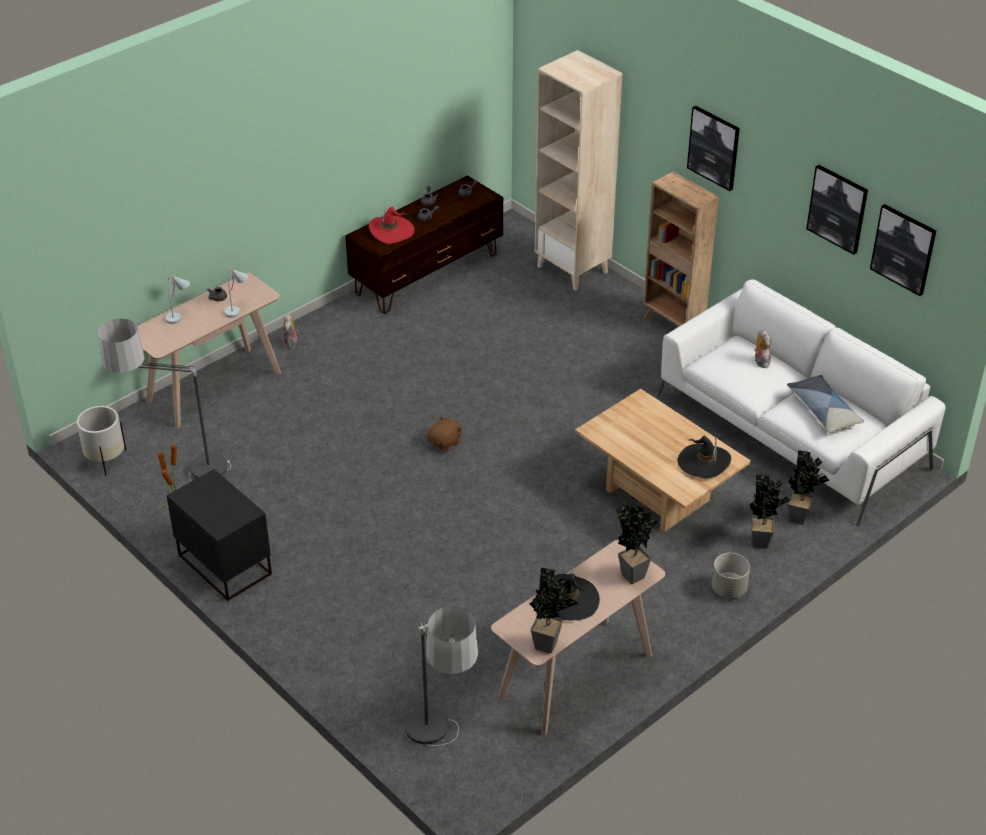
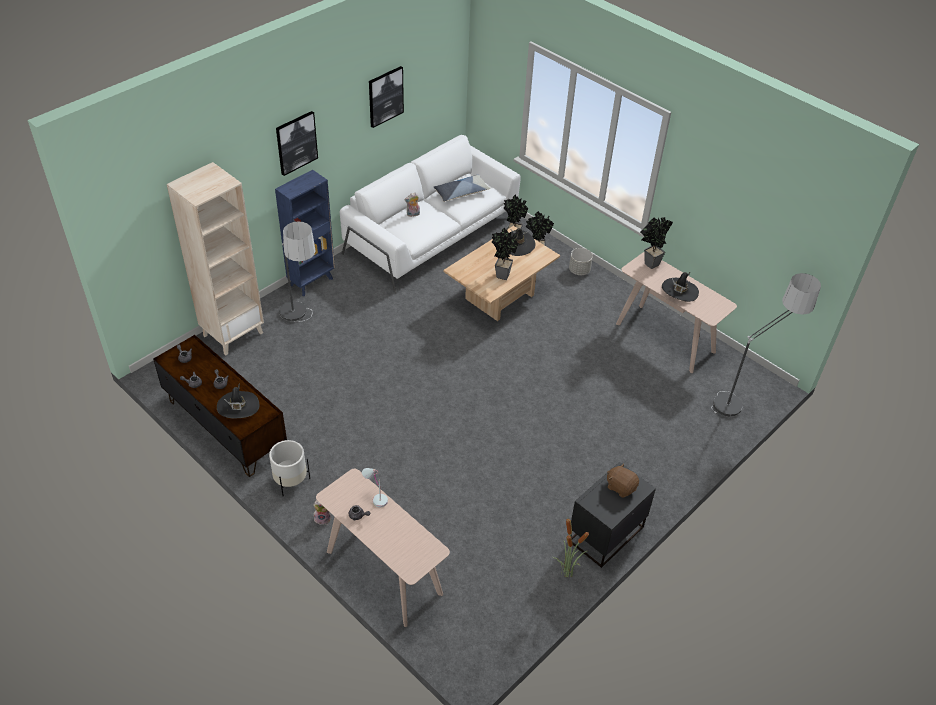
camera: 95 degrees left, 5 degrees up
(106, 460) = (490, 646): white planter -> white planter (291, 481)
(179, 479) = (510, 581): floor lamp -> floor lamp (302, 326)
(180, 316) = (385, 542): white table lamp -> none
(391, 231) = (238, 406): red hat -> black hat
(445, 443) = (453, 406): brown plush toy -> brown plush toy (621, 487)
(549, 643) = (717, 300): potted plant -> potted plant (501, 274)
(673, 324) = (312, 281): brown bookcase -> blue bookcase
(903, 249) = (426, 80): picture -> none

